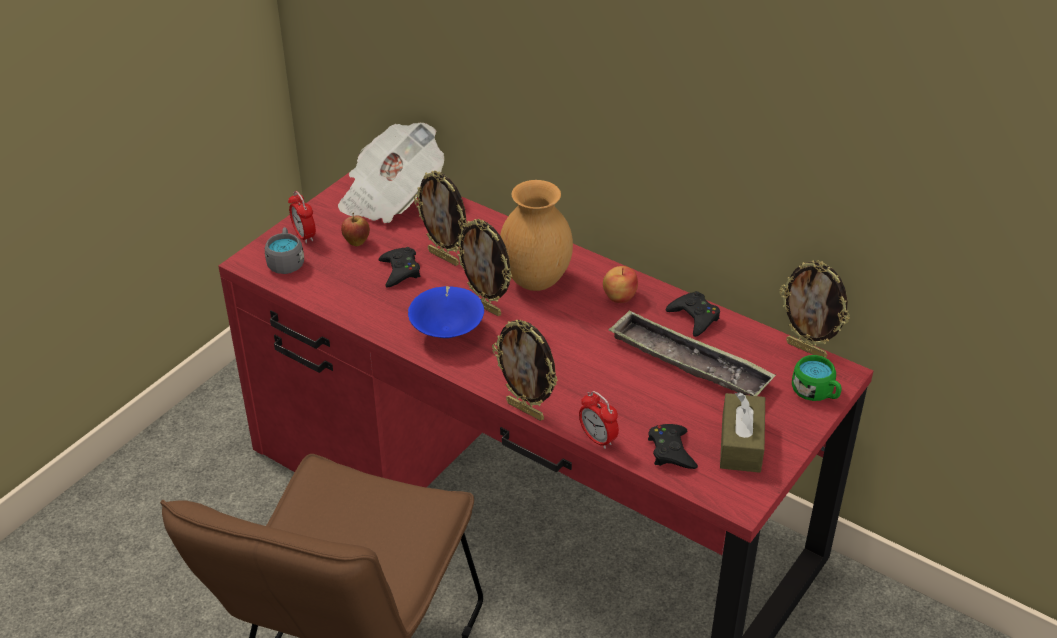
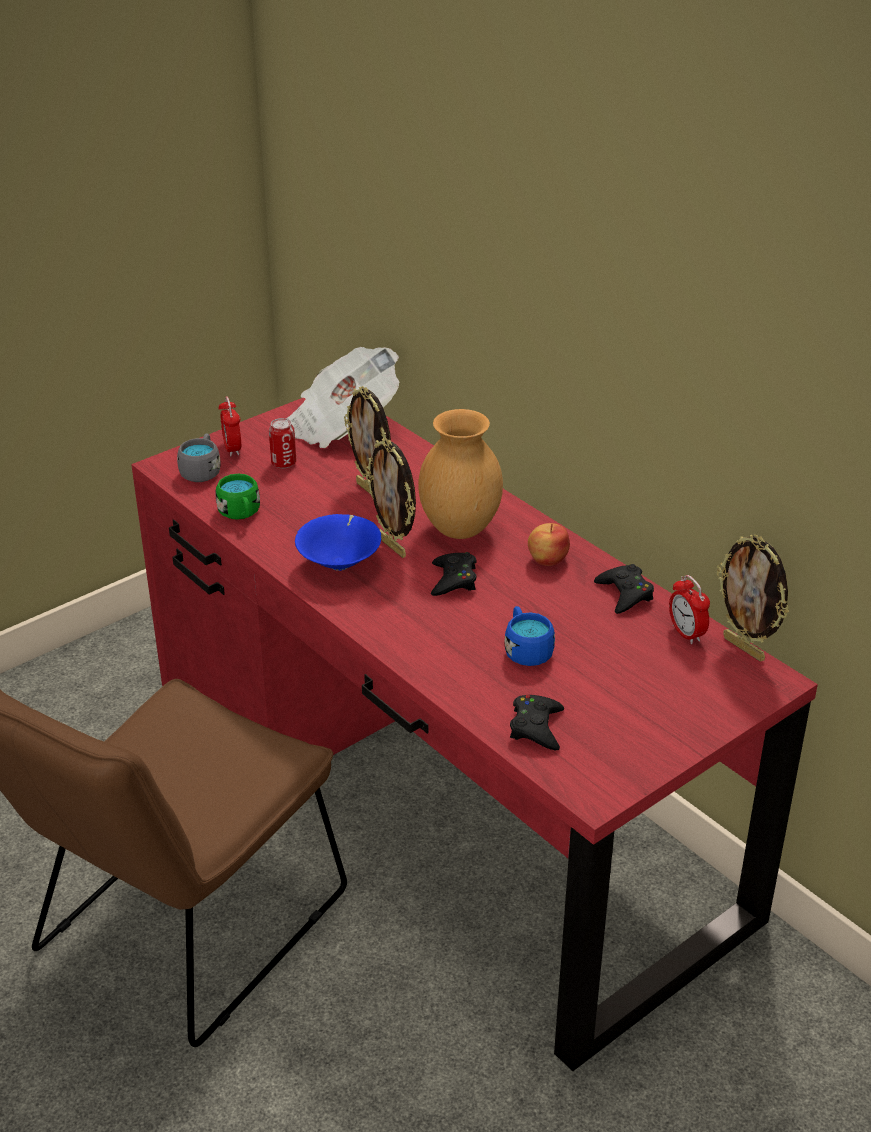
camera: 15 degrees right, 5 degrees down
(356, 242) = (283, 463): apple -> can
(400, 271) = (317, 497): black game controller -> black game controller (453, 579)
(526, 410) = (390, 656): picture frame -> none
(597, 439) = (457, 699): alarm clock -> alarm clock (686, 633)
(635, 383) = (526, 649): none -> blue mug
(689, 362) = (598, 639): tray -> none
(741, 443) = (622, 734): brown tissue box -> none
(816, 393) = (736, 696): green mug -> green mug (240, 513)

